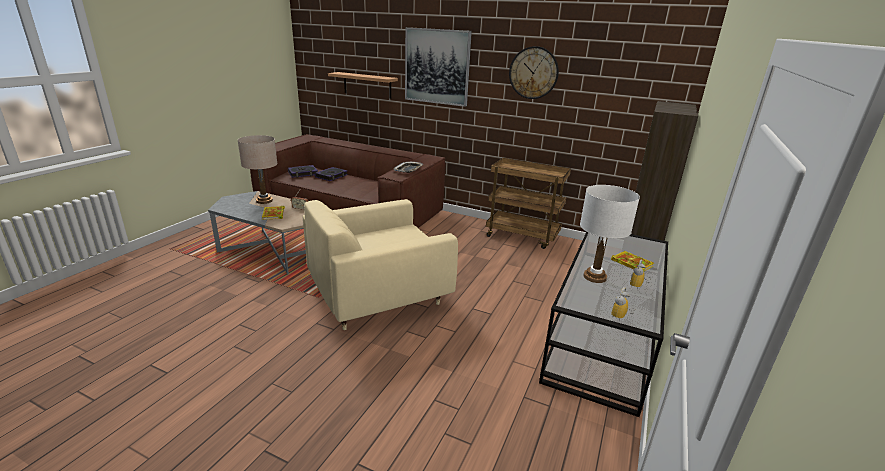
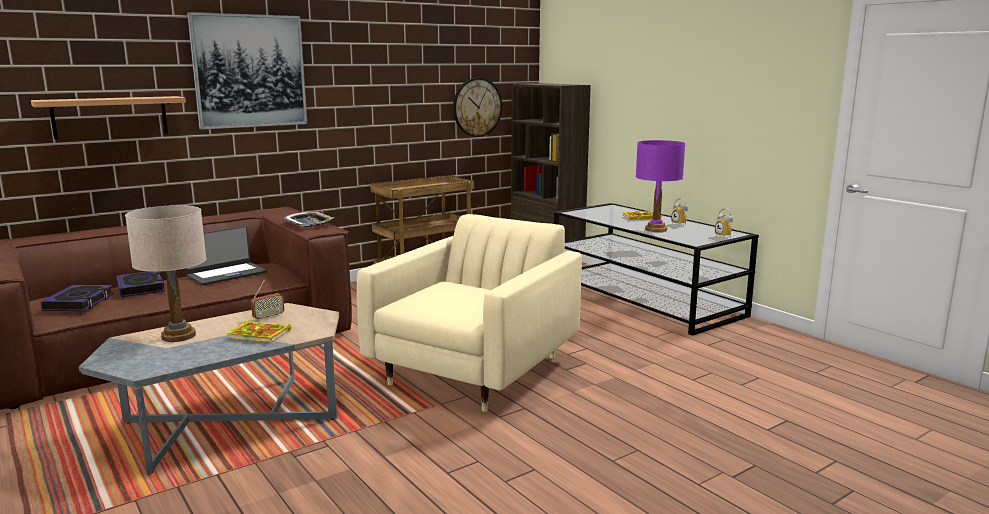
camera: 60 degrees left, 10 degrees down
(367, 183) = (226, 274): none -> laptop
(378, 297) = (475, 371): beige armchair -> beige armchair turned 150 degrees counterclockwise
(533, 73) = (387, 67): wall clock -> wall clock (477, 107)
(594, 277) = (656, 229): white table lamp -> purple table lamp

